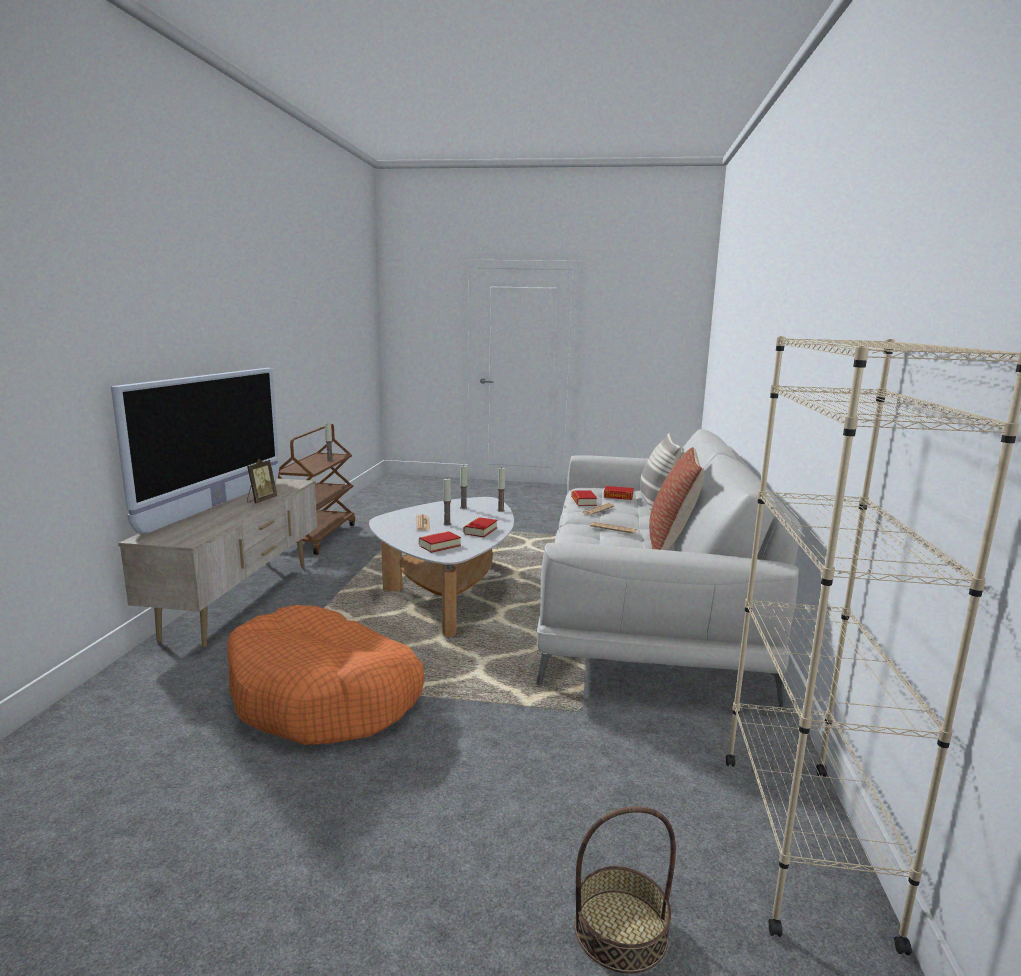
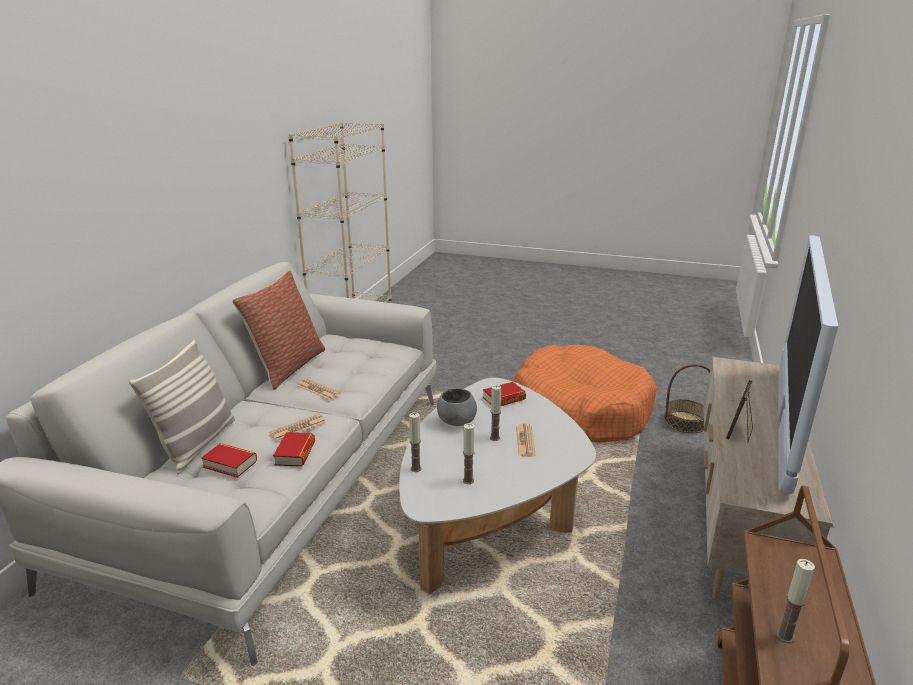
camera: 170 degrees left, 10 degrees up
(480, 531) = (456, 421): book -> grey bowl
(620, 930) = (442, 327): basket -> basket (685, 422)

